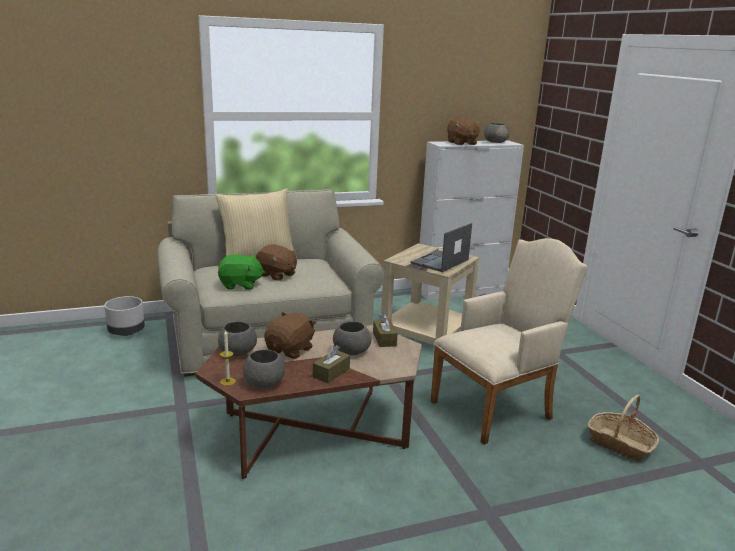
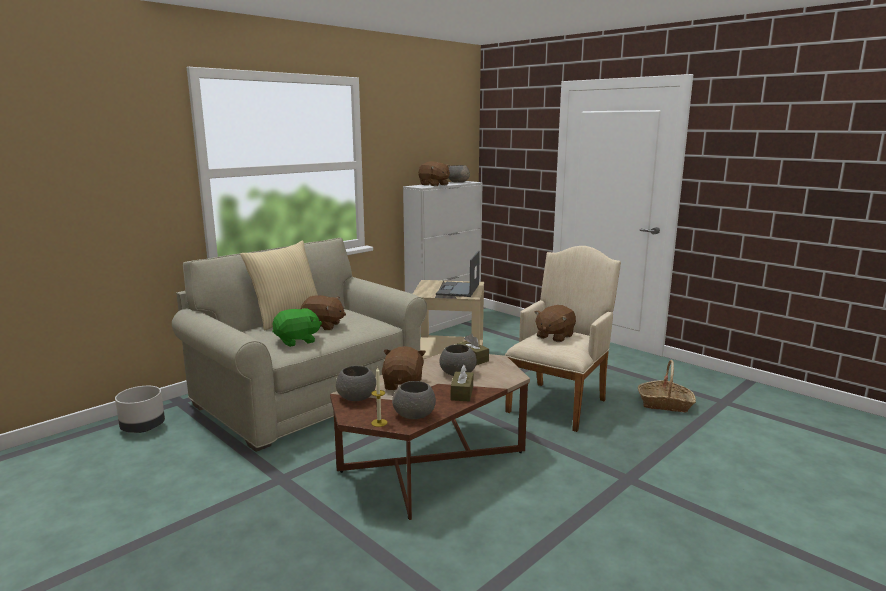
camera: 25 degrees left, 5 degrees down
(493, 335) = (554, 336): none -> brown plush toy

